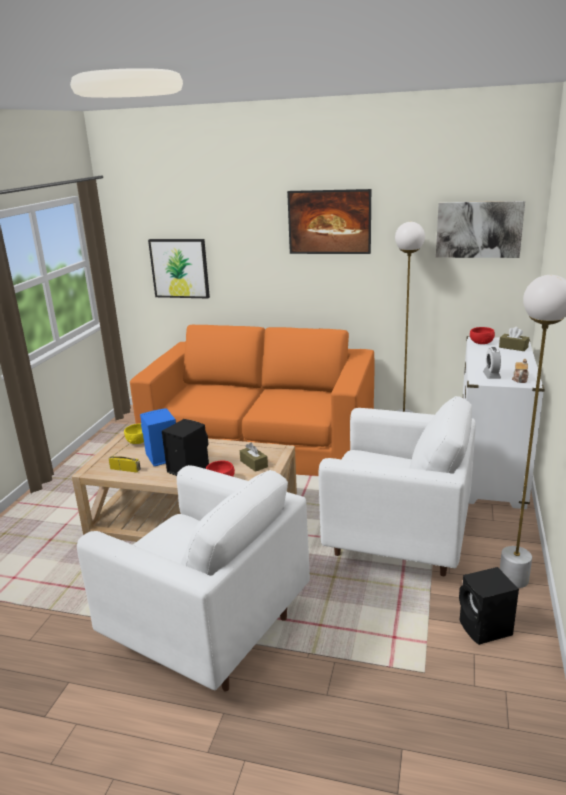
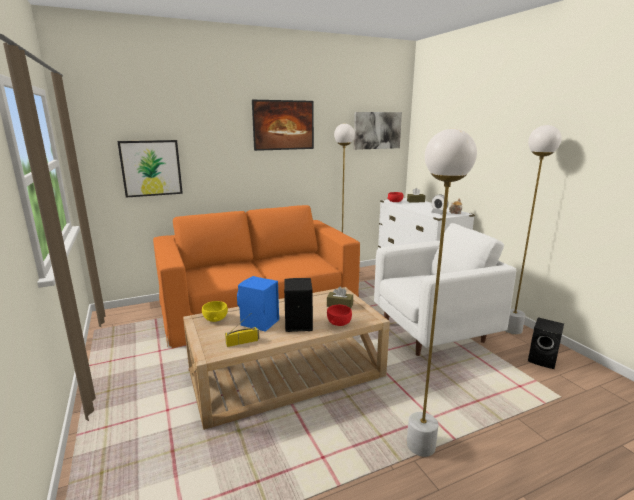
camera: 40 degrees left, 5 degrees down
(206, 630) = (421, 446): white armchair -> white floor lamp

